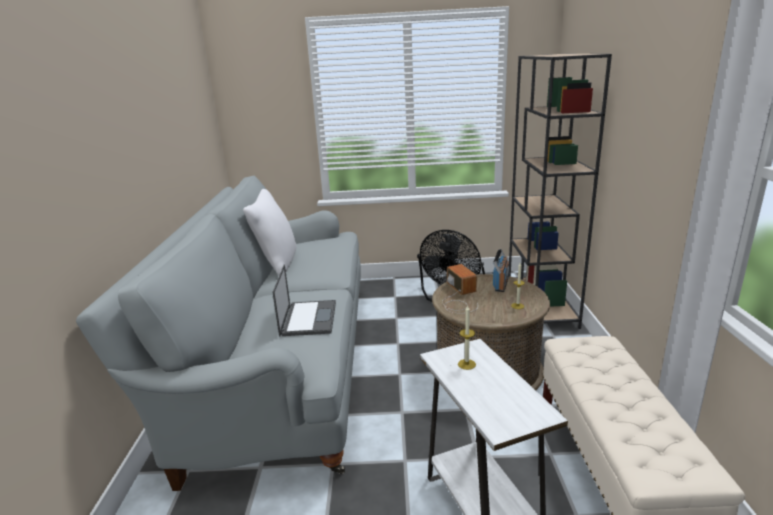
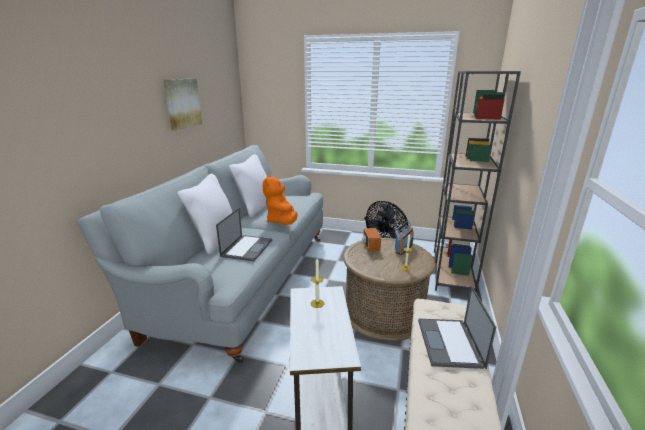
camera: 15 degrees right, 0 degrees up
(160, 125) = (182, 103): none -> picture
(252, 315) = (215, 239): none -> white pillow
(329, 276) = (281, 221): none -> orange plush toy
(614, 380) = (450, 343): none -> laptop

